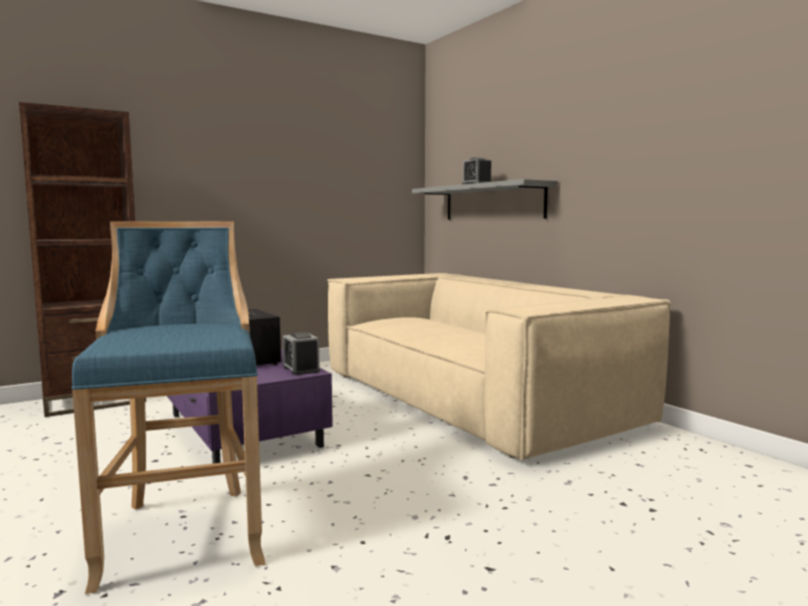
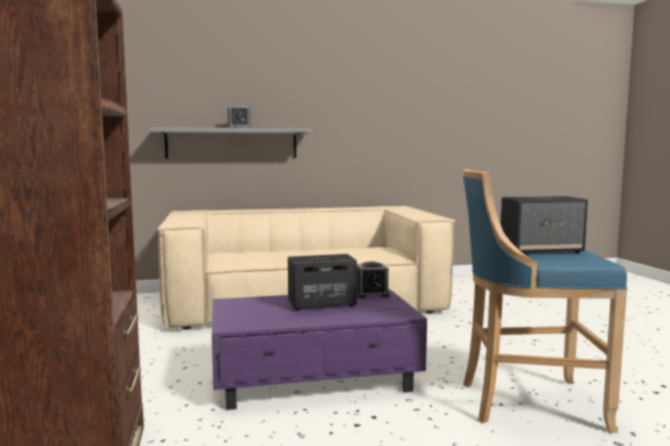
camera: 70 degrees left, 0 degrees up
(197, 334) = (541, 250): none -> speaker

